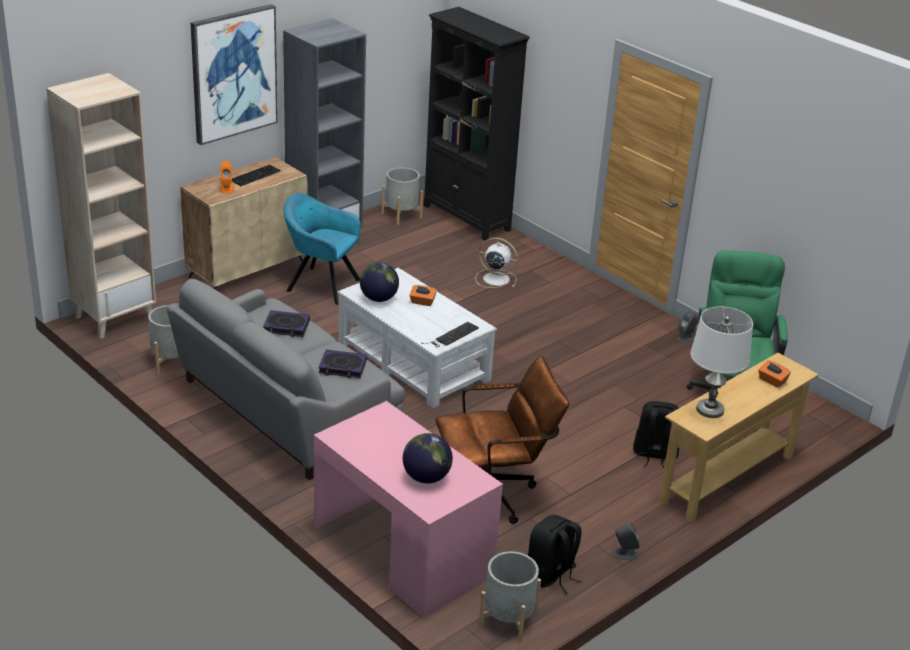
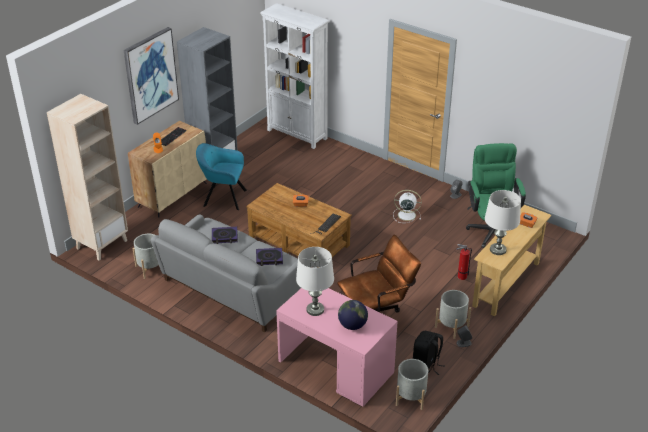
camera: 10 degrees left, 5 degrees up
(375, 444) = (315, 310): none -> white table lamp
(378, 298) = (273, 207): globe -> none
(401, 215) = (256, 139): grey planter -> grey planter (451, 326)
(413, 360) = (299, 240): white coffee table -> brown coffee table
(467, 218) = (297, 134): black bookcase -> white bookcase
(495, 278) = (329, 175): white fan -> white fan (406, 215)
(654, 455) = (460, 276): black backpack -> fire extinguisher

